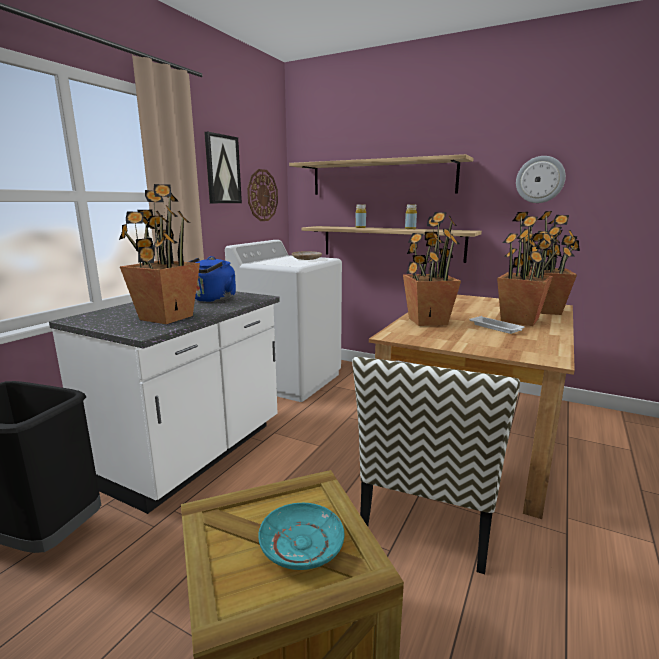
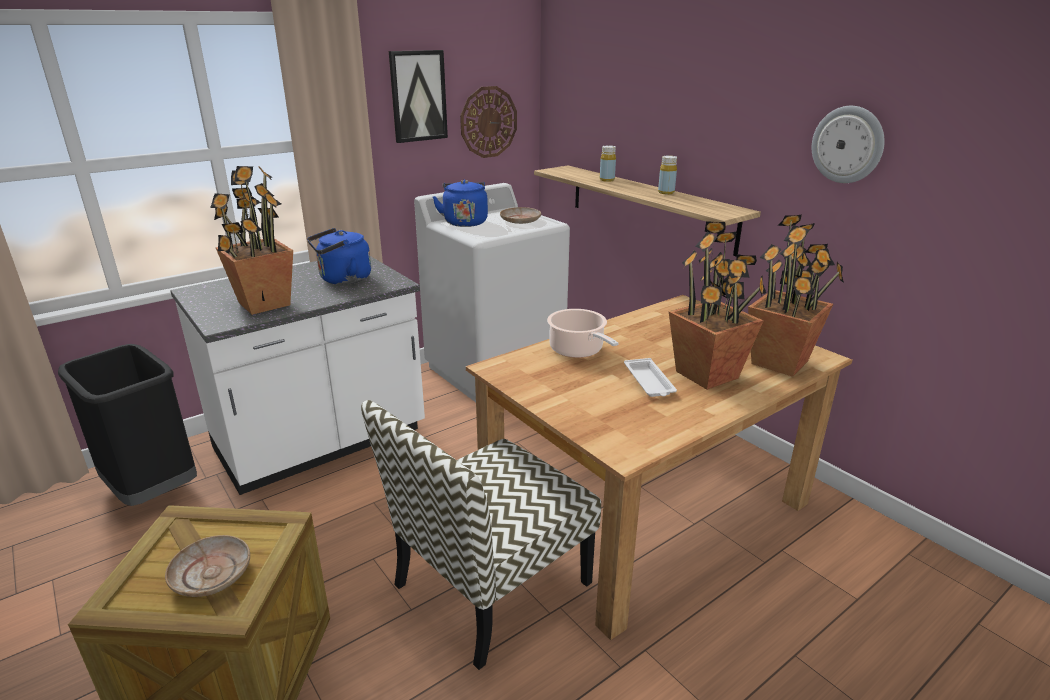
camera: 25 degrees right, 10 degrees up
(269, 262) = (465, 222): none -> blue kettle
(301, 544) = (212, 574): turquoise plate -> beige plate
(381, 178) = (642, 108): shelf -> none
(427, 321) = (578, 350): potted plant -> cooking pot

